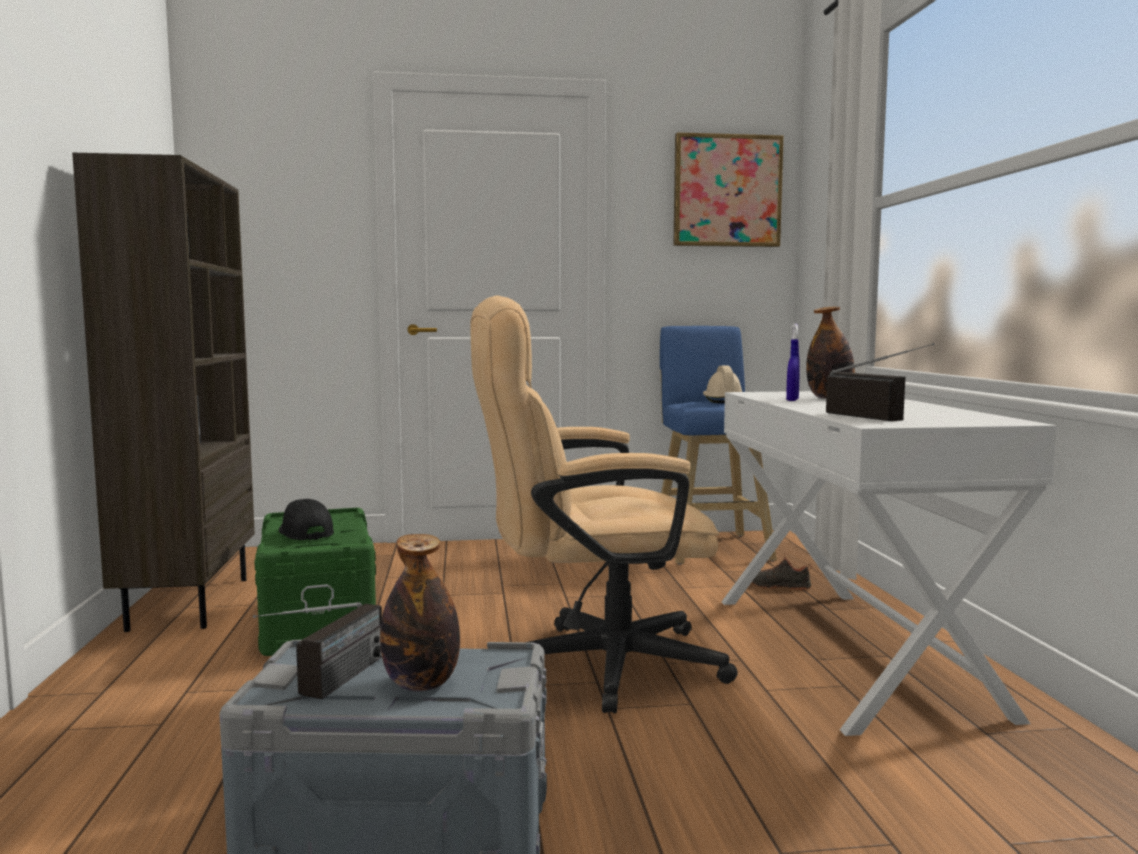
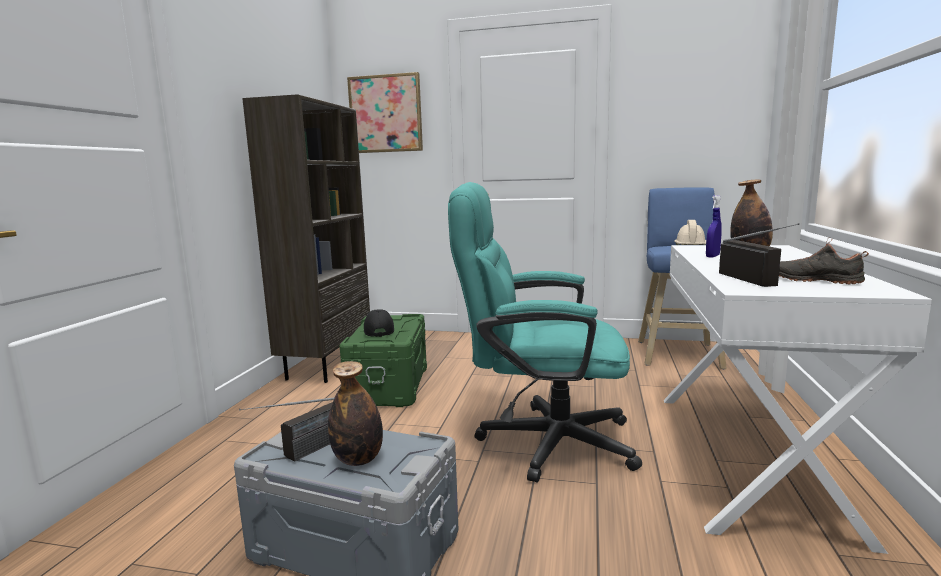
camera: 20 degrees right, 5 degrees up
(592, 665) = (541, 441): beige office chair -> turquoise office chair
(727, 191) = (708, 81): picture -> picture (386, 114)
(778, 586) = (716, 391): black shoe -> black shoe (814, 280)

